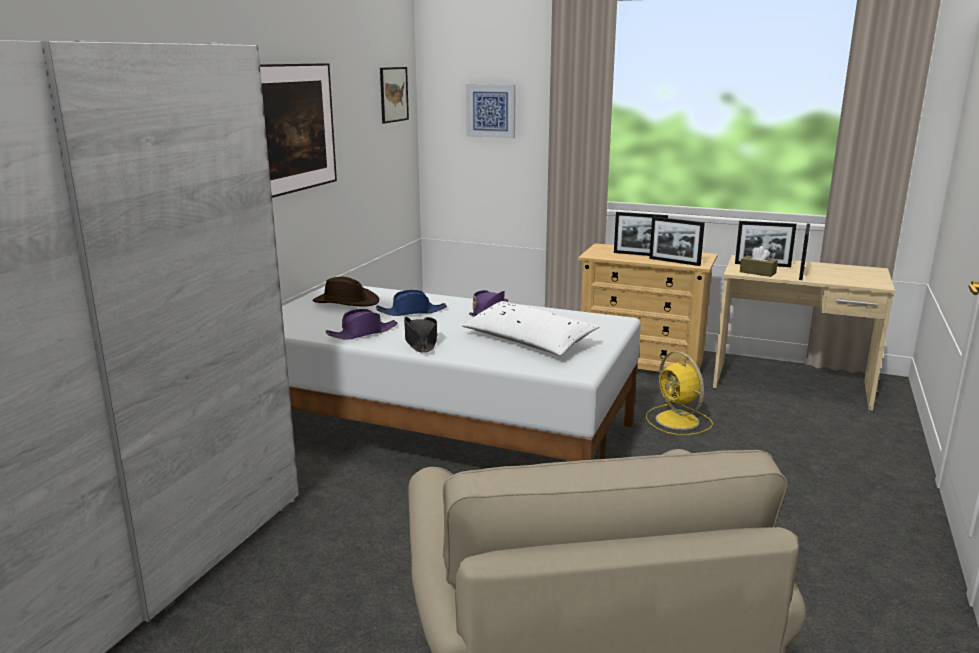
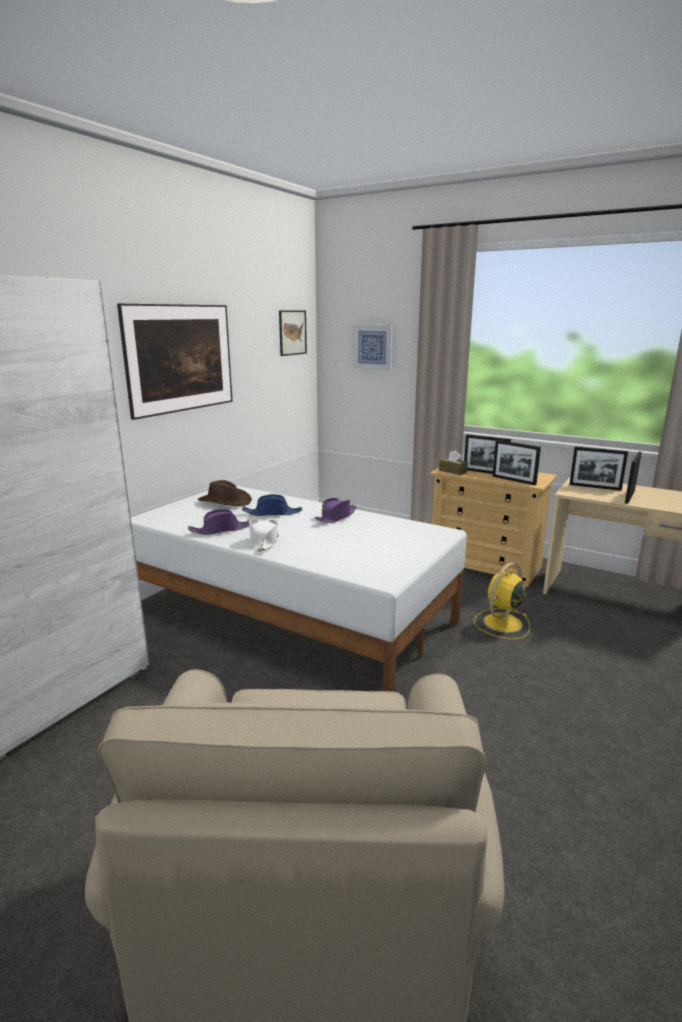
camera: 10 degrees right, 0 degrees up
(420, 342) = (264, 541): black hat -> white hat
(528, 341) = (355, 546): white pillow -> none
(678, 421) = (501, 623): yellow fan -> yellow fan turned 60 degrees clockwise
(757, 272) = (587, 494): brown tissue box -> brown tissue box (452, 471)

